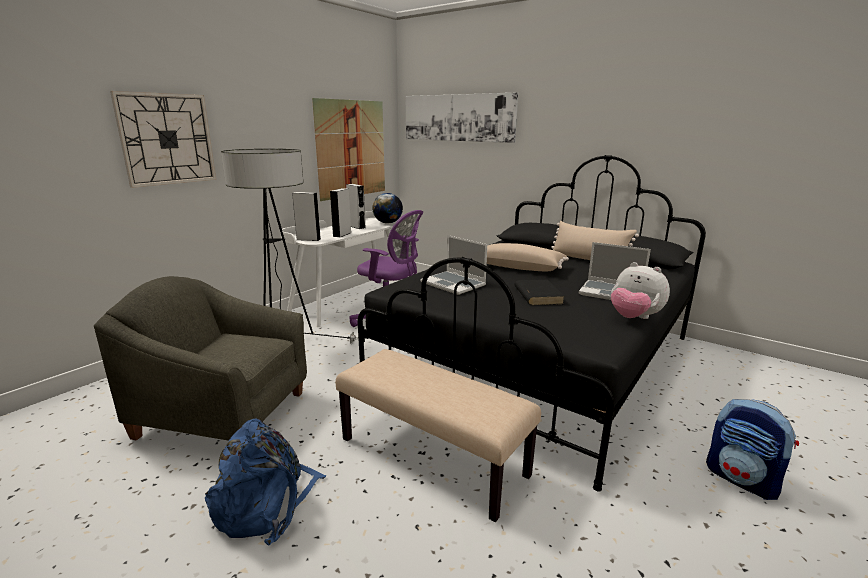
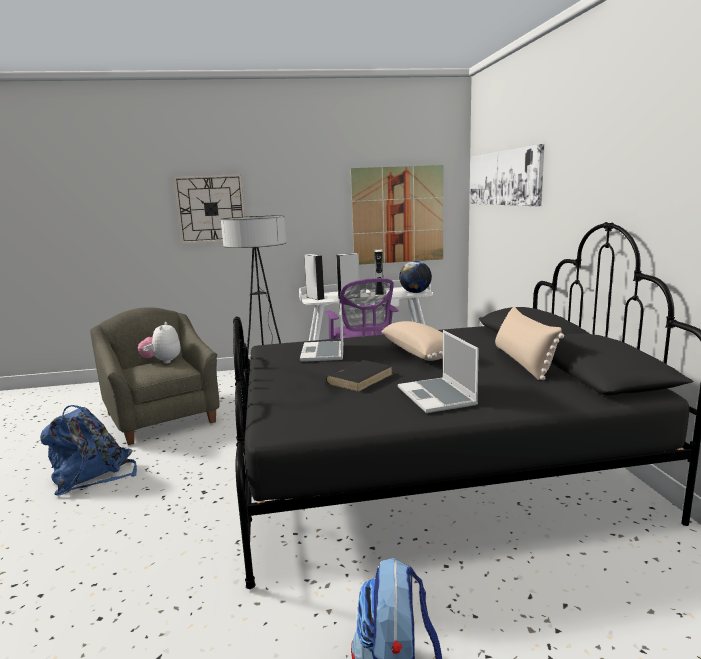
camera: 45 degrees right, 5 degrees down
(433, 457) = (204, 498): beige bench -> none
(634, 318) = (382, 423): plush toy -> plush toy (162, 361)

